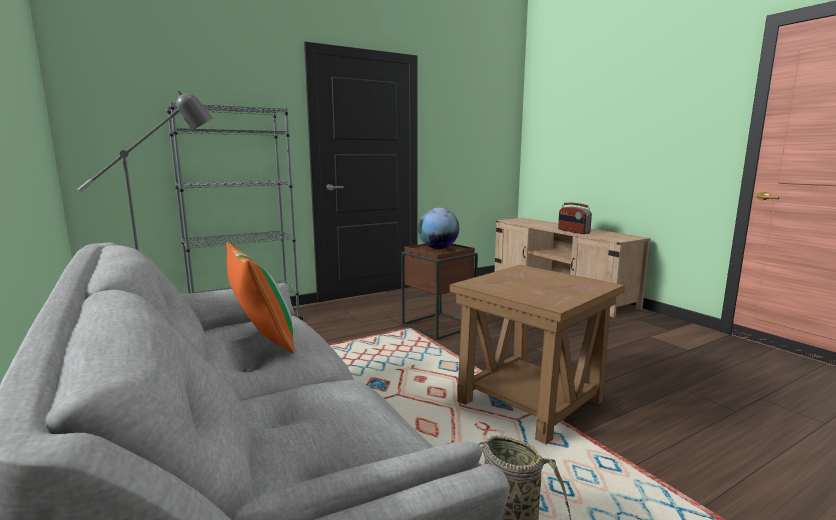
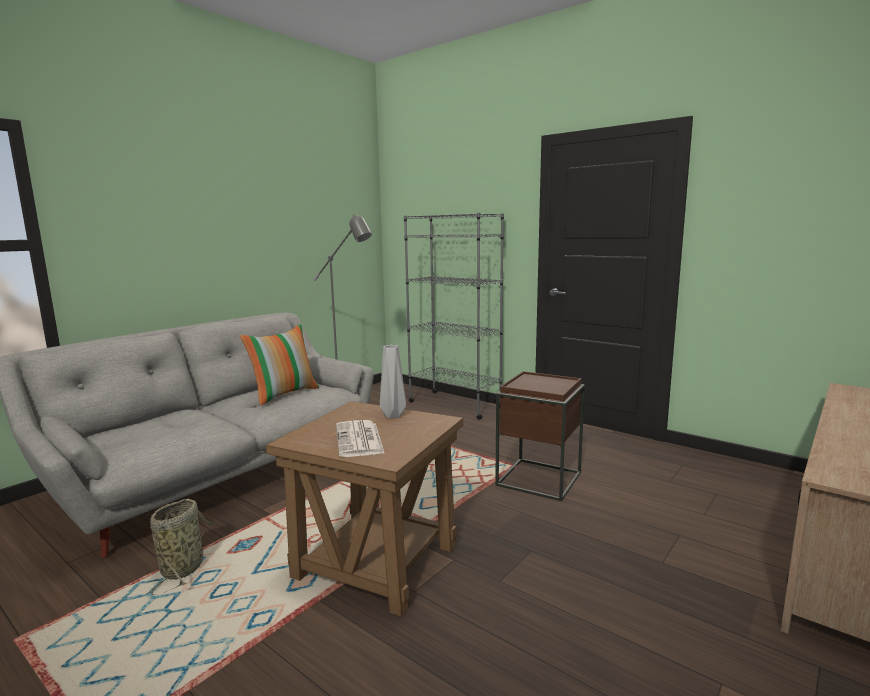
camera: 70 degrees right, 0 degrees up
(438, 248) = (542, 383): globe -> none
(503, 276) = (394, 415): none -> grey vase
(559, 288) = (359, 440): none -> newspaper
(573, 231) = (836, 437): radio -> none

